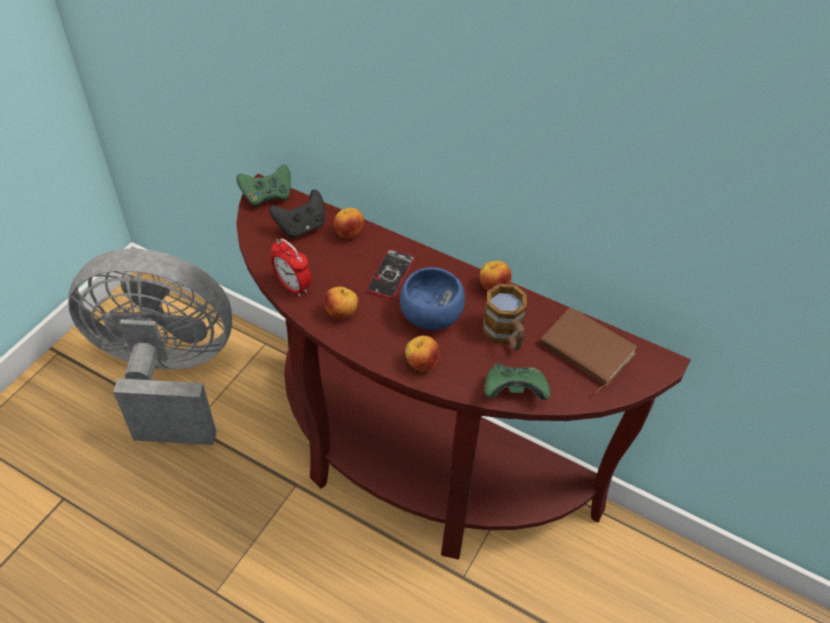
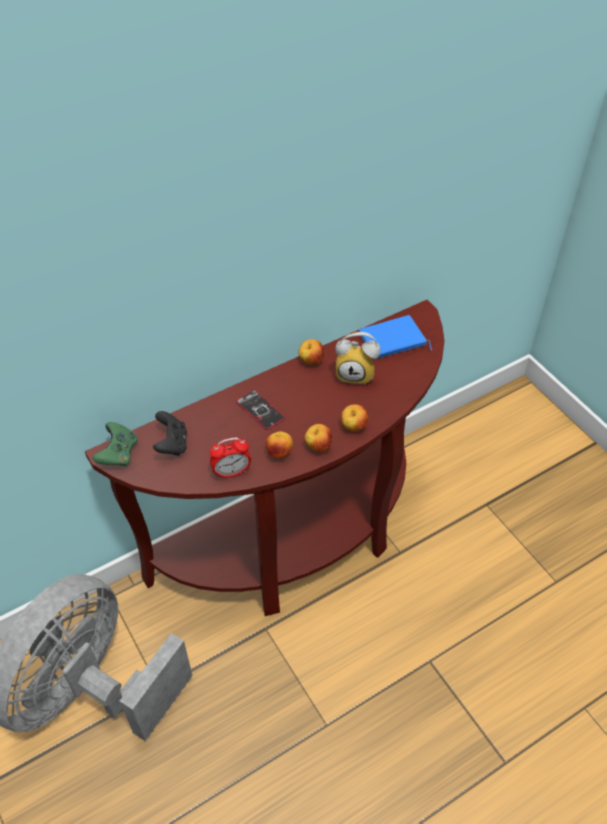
camera: 60 degrees left, 0 degrees up
(349, 234) = (201, 418): apple -> apple (318, 446)
(430, 314) = (312, 404): blue bowl -> none
(505, 335) = (356, 373): mug -> alarm clock
(514, 392) = (404, 390): green game controller -> none
(585, 351) = (393, 342): brown book -> blue book

